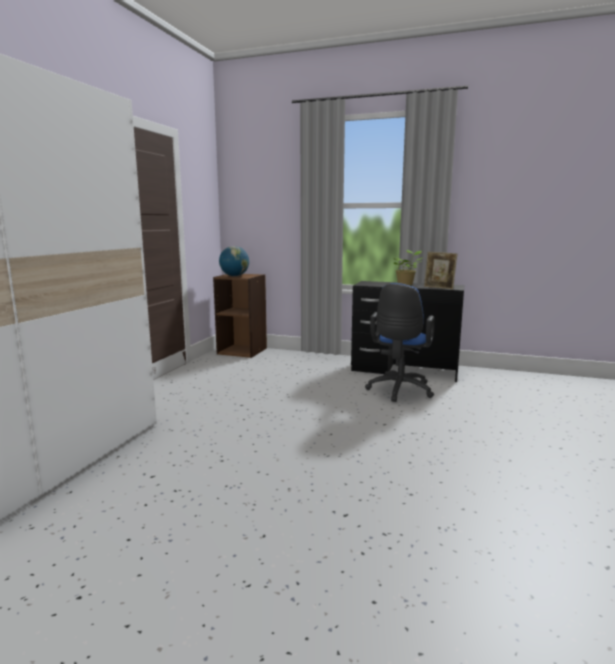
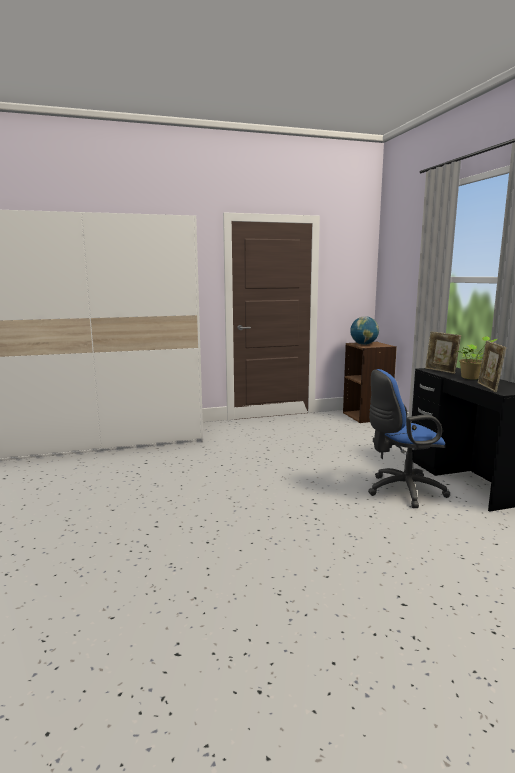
camera: 55 degrees right, 0 degrees up
(373, 284) = (440, 371): none -> picture frame

